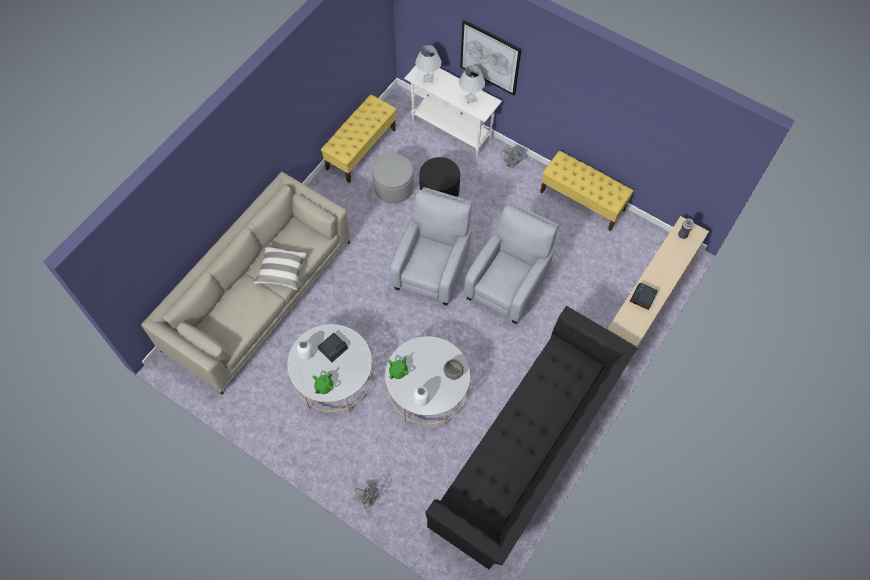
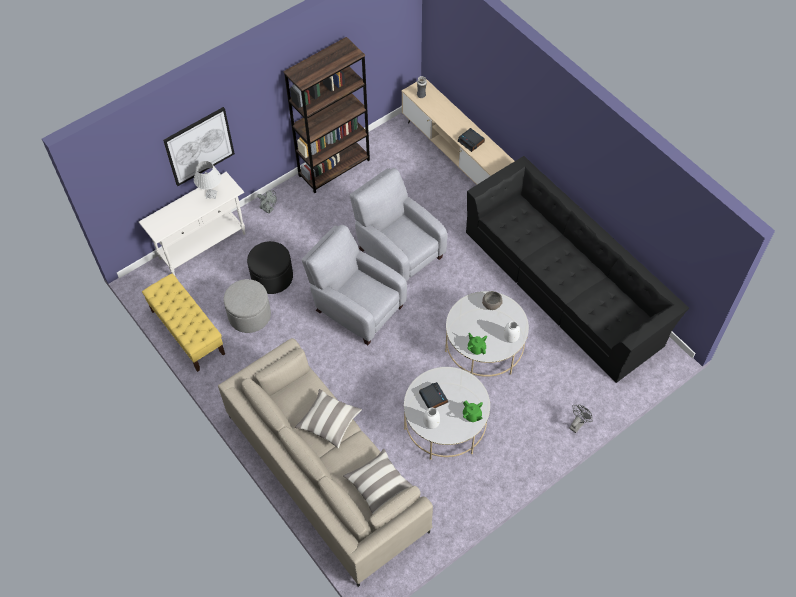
camera: 70 degrees left, 5 degrees down
(231, 327) = (378, 484): none -> pillow
(428, 79) = (168, 222): white table lamp -> none
(582, 201) = (334, 168): yellow bench -> brown bookcase

